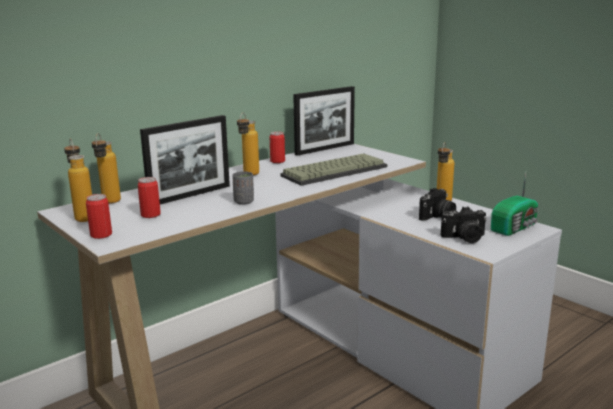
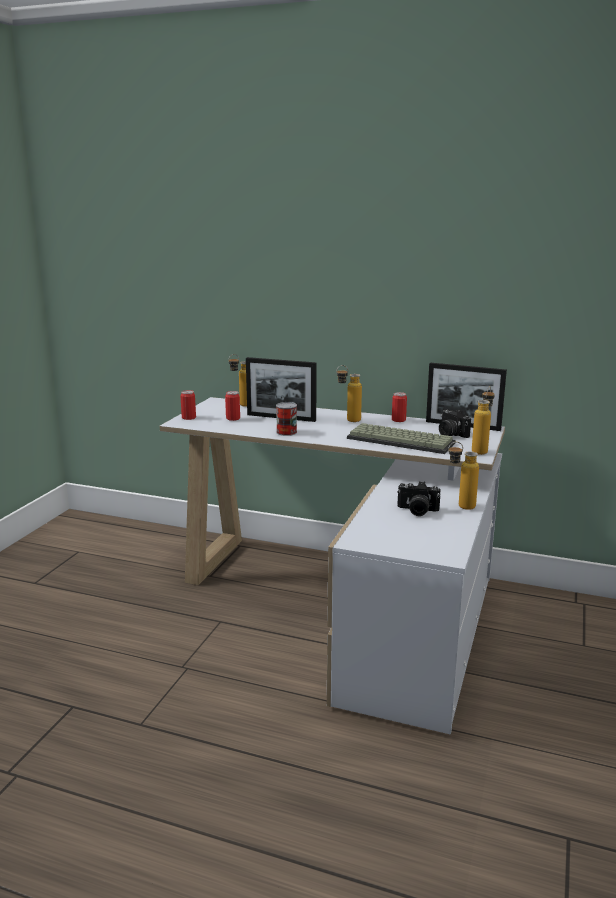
camera: 60 degrees right, 0 degrees up
(83, 216) = (212, 407): bottle -> bottle (481, 450)
(244, 202) = (286, 432): grey cup -> can
(464, 238) = (377, 529): camera -> camera (450, 434)
(515, 227) = (436, 546): radio -> none

